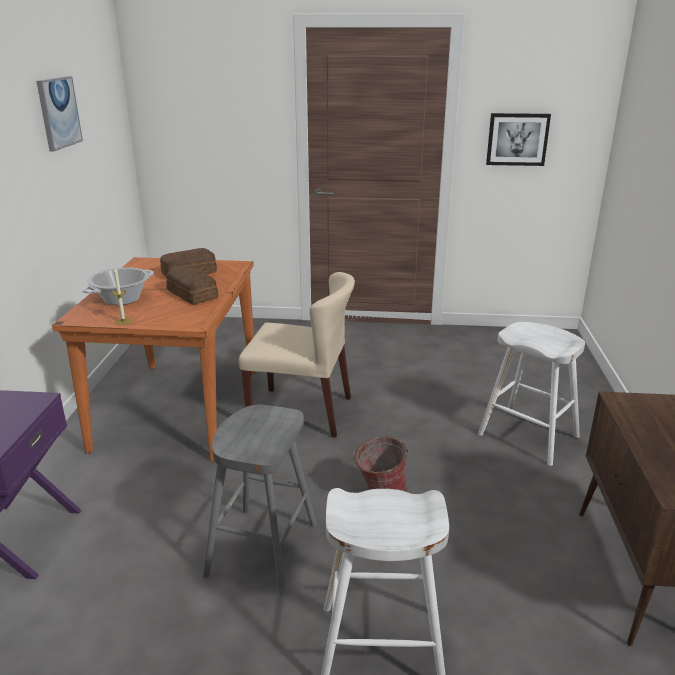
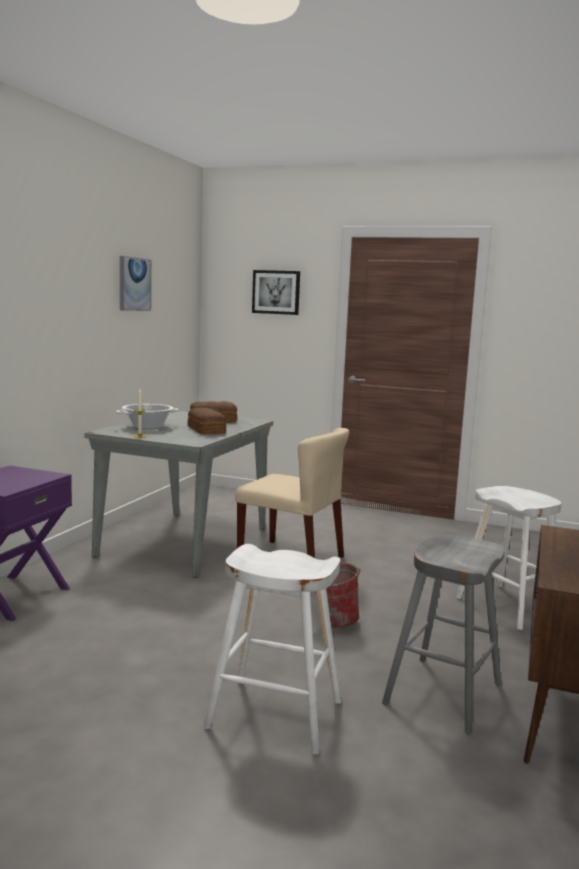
camera: 15 degrees right, 15 degrees down
(179, 408) = (184, 542): orange dining table -> grey dining table
(262, 550) = (205, 637): grey stool -> grey stool (443, 694)
(517, 139) = (542, 339): picture -> picture (276, 292)

